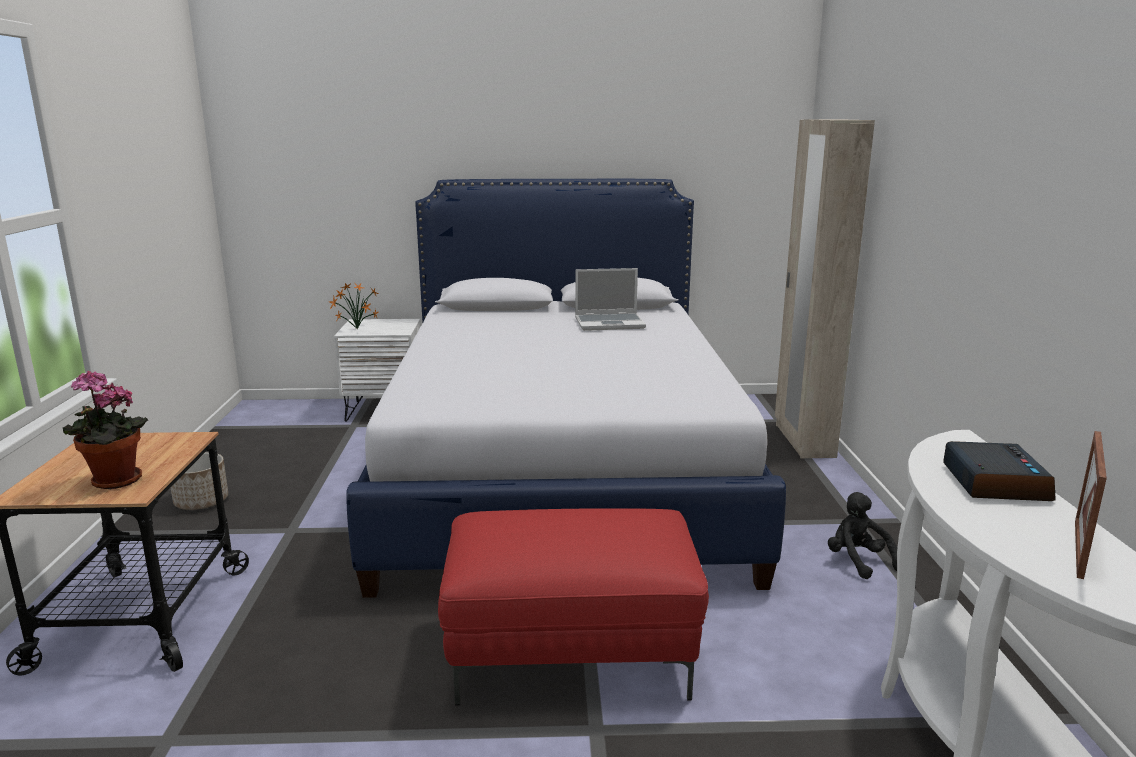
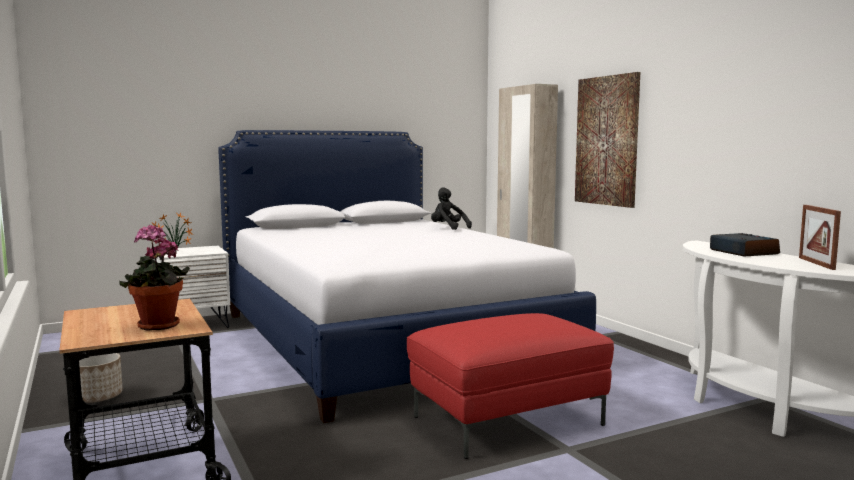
camera: 25 degrees left, 10 degrees down
(610, 323) = (398, 227): laptop -> none
(858, 561) = (619, 352): black plush toy -> black plush toy (448, 228)
(918, 224) = (607, 141): none -> picture

